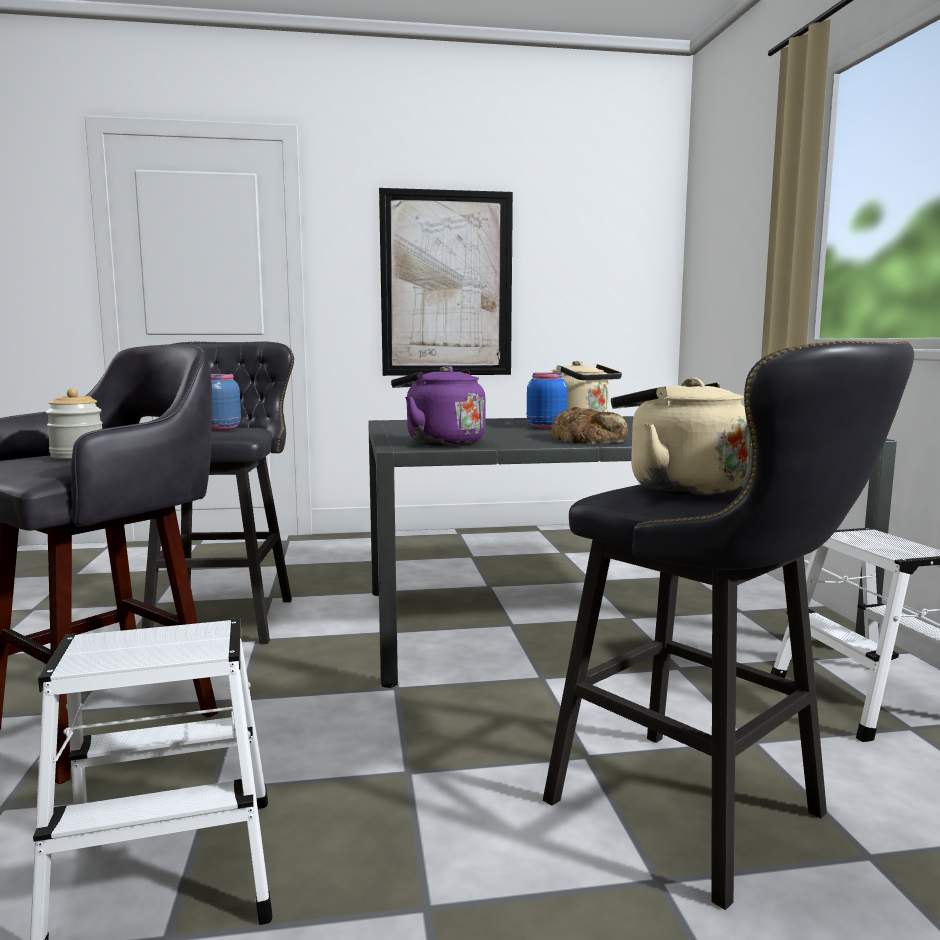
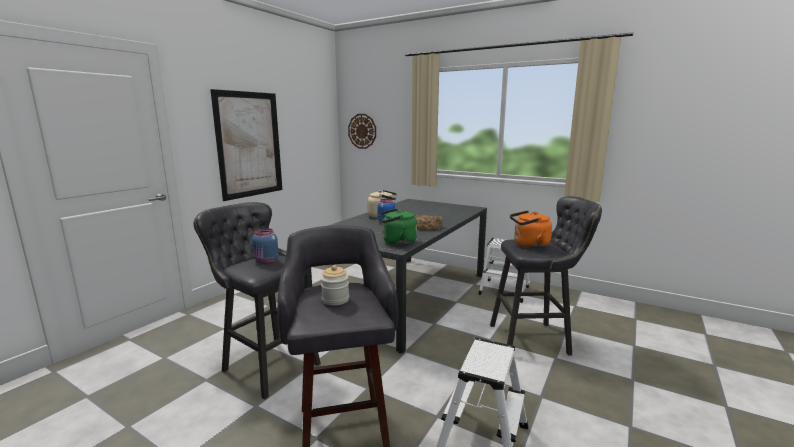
camera: 50 degrees left, 5 degrees up
(440, 442) = (397, 242): purple kettle -> green kettle
(678, 488) = (529, 245): beige kettle -> orange kettle
(711, 262) = (362, 131): none -> wall clock

